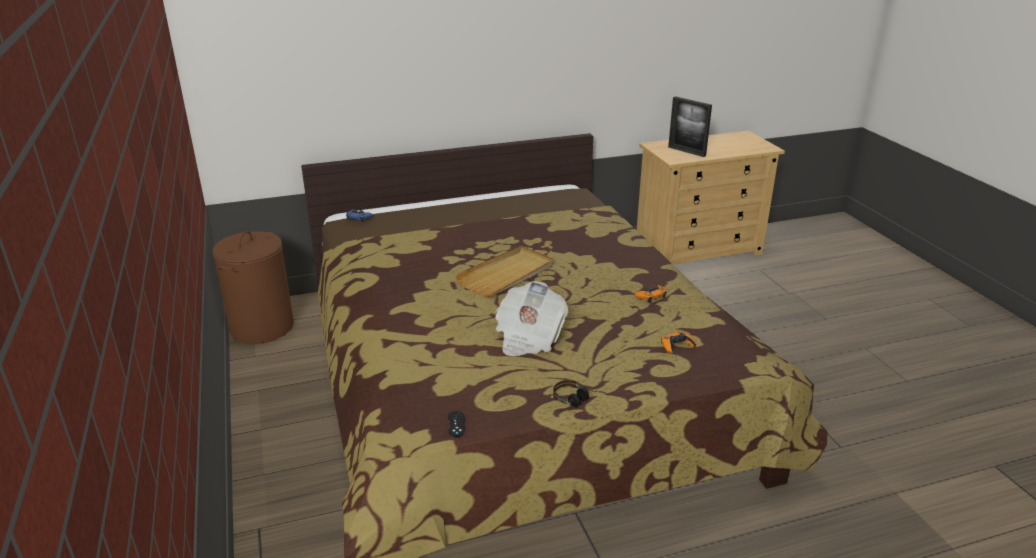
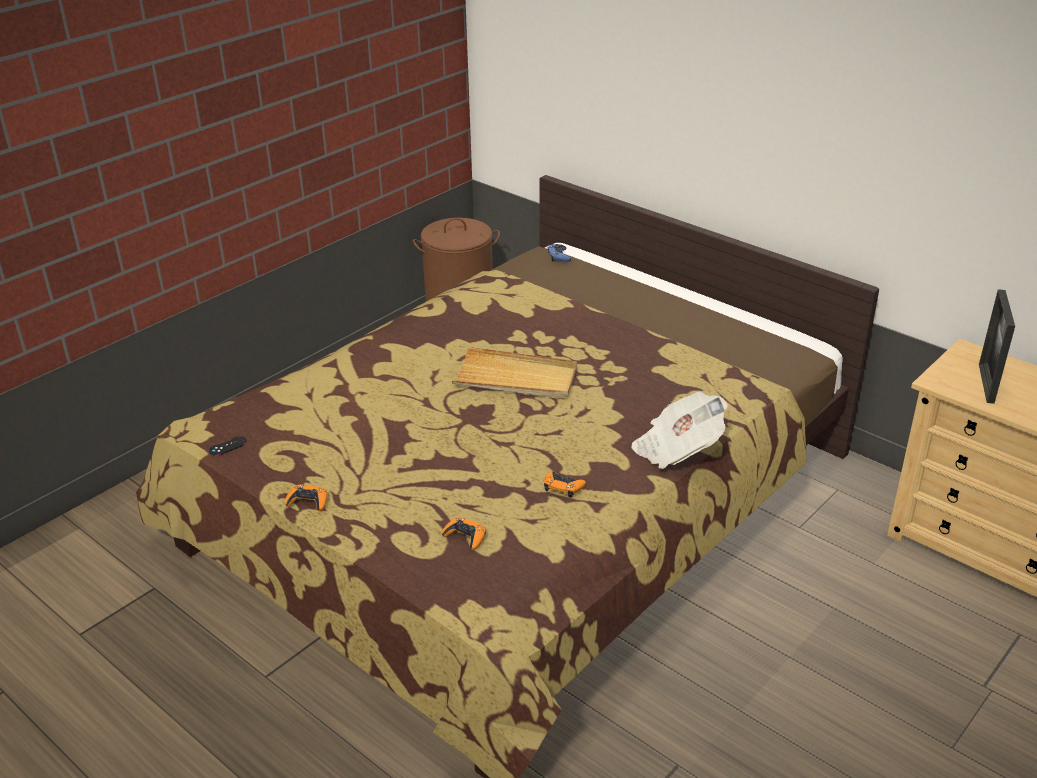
camera: 60 degrees right, 5 degrees up
(528, 337) = (400, 434): newspaper -> newspaper (677, 449)
(579, 401) = (308, 501): headphones -> orange game controller

